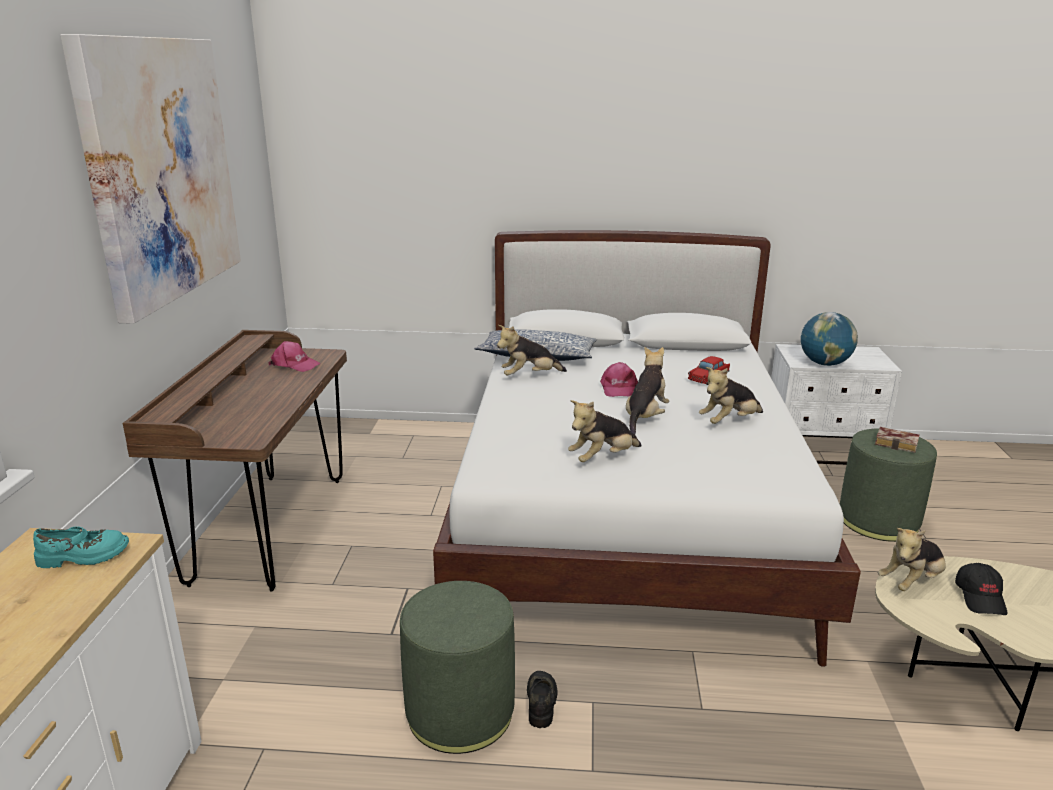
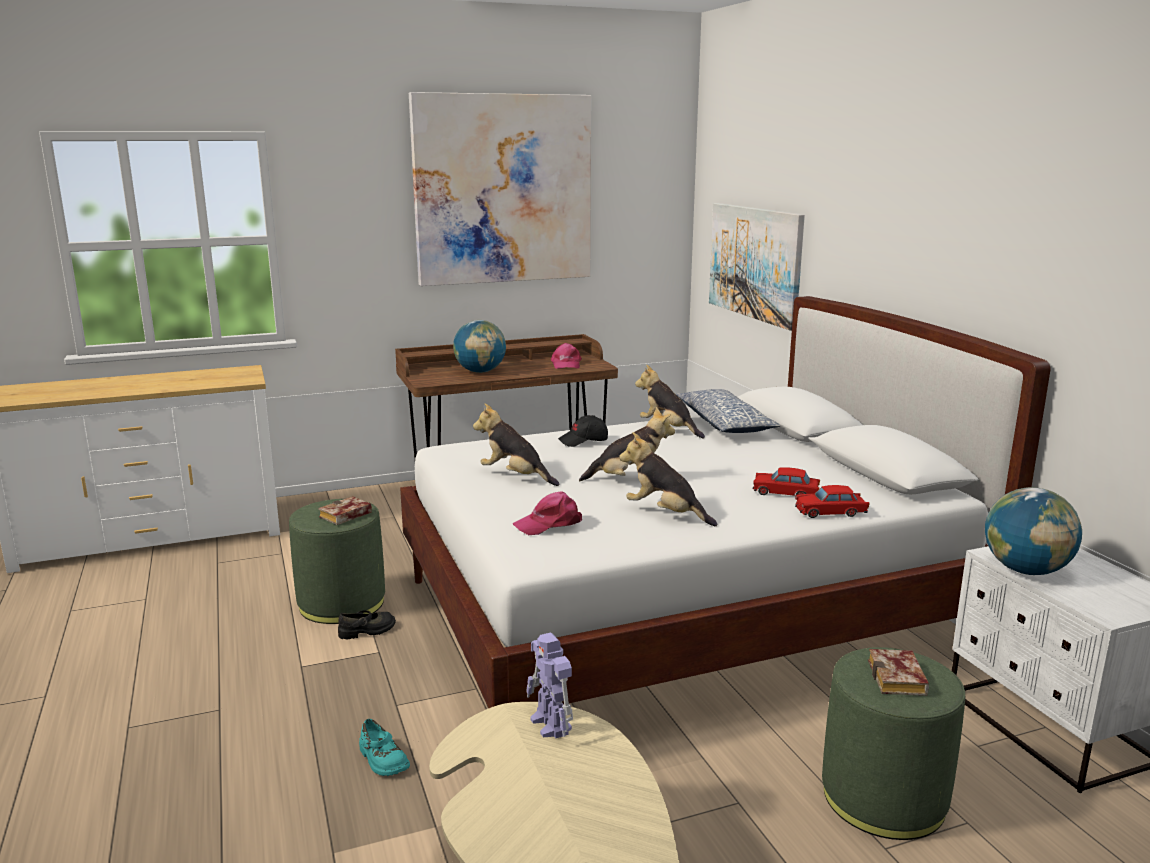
camera: 65 degrees right, 5 degrees down
(83, 557) = (234, 377): turquoise shoe -> turquoise shoe (382, 760)
(253, 405) = (480, 371): none -> globe
(405, 212) = (755, 262): none -> picture
(476, 605) = (344, 516): none -> book
(618, 388) = (686, 460): pink cap -> pink cap (549, 523)
(752, 375) = (830, 512): none -> red toy car
(911, 582) = (551, 725): plush toy -> toy robot
(980, 598) = (550, 776): black cap -> black cap (583, 441)

